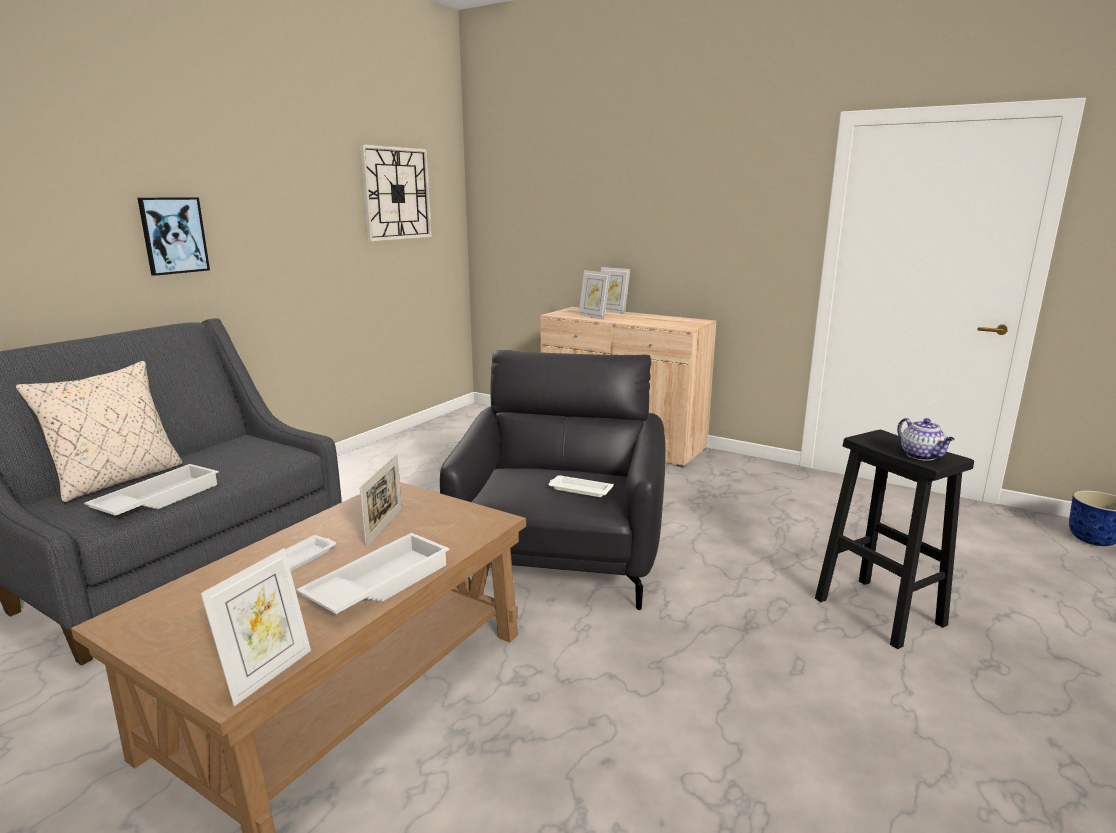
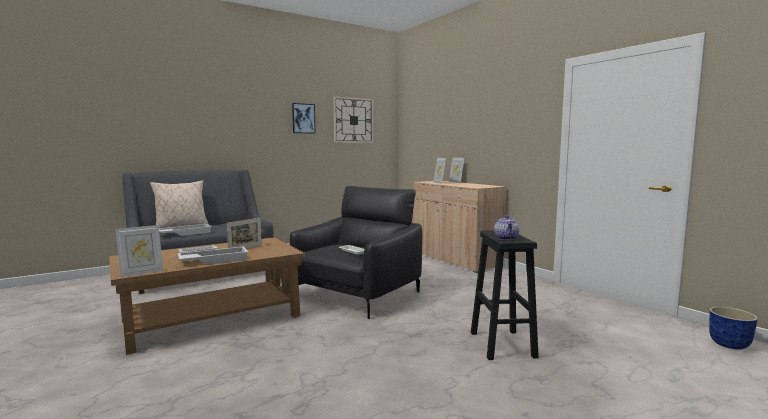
camera: 25 degrees right, 10 degrees down
(173, 235) = (234, 133): picture -> picture (303, 118)

